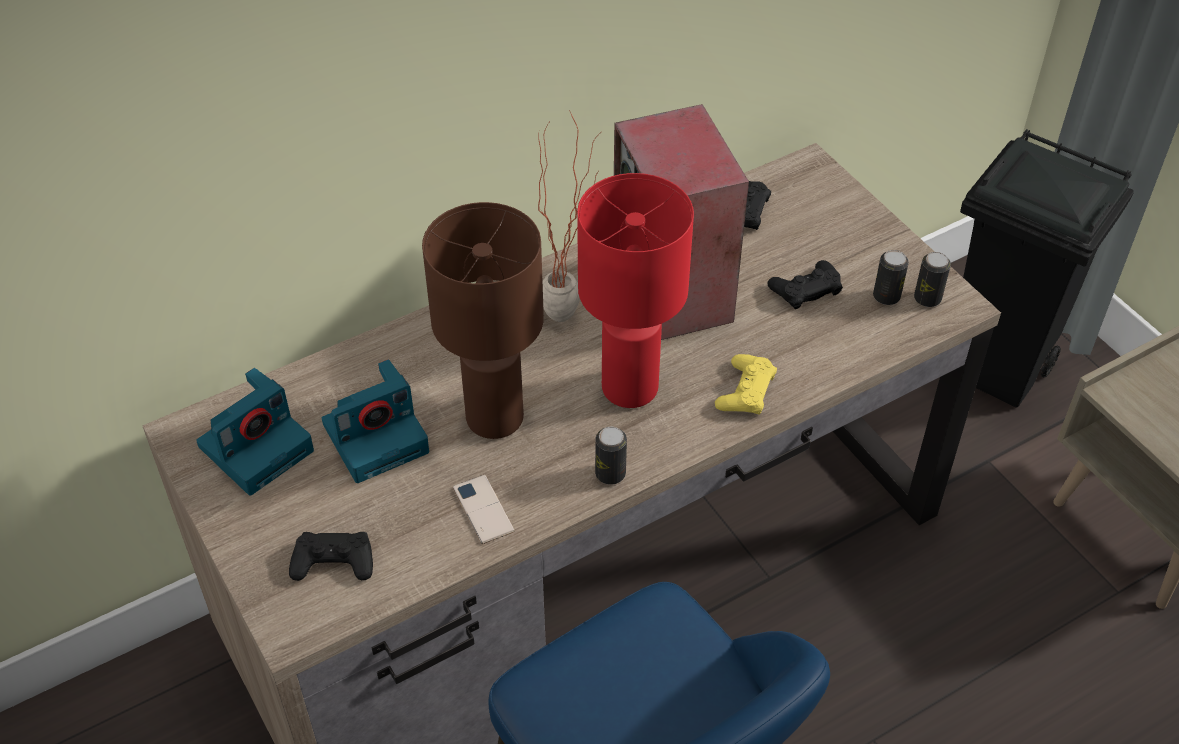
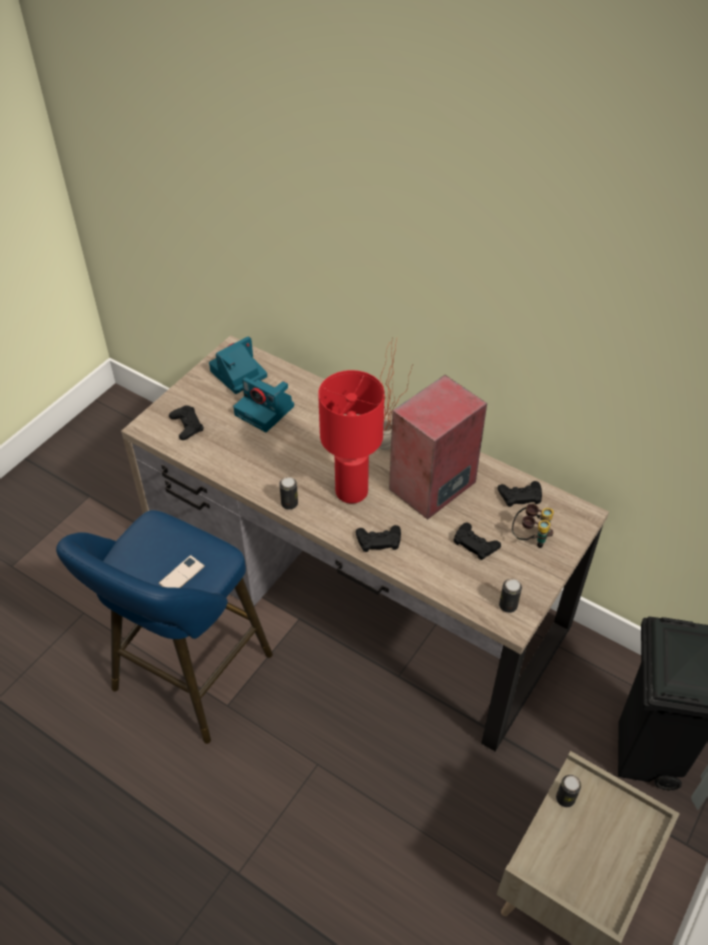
camera: 65 degrees right, 0 degrees up
(257, 446) = (238, 374): camera -> camera turned 120 degrees clockwise
(483, 509) = (242, 464): phone -> phone (181, 575)
(496, 417) = (301, 448): brown table lamp -> none
(745, 390) = (379, 540): yellow game controller -> black game controller
(823, 231) = (530, 538): none -> binoculars
(886, 296) = (495, 584): can -> can (565, 798)

